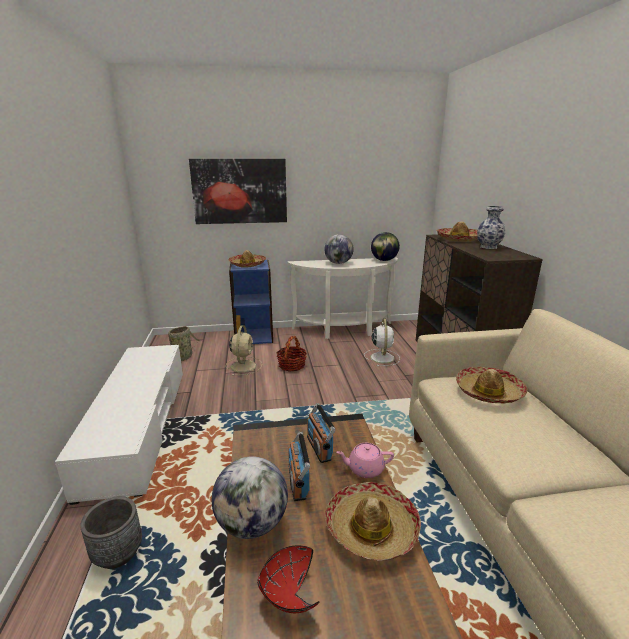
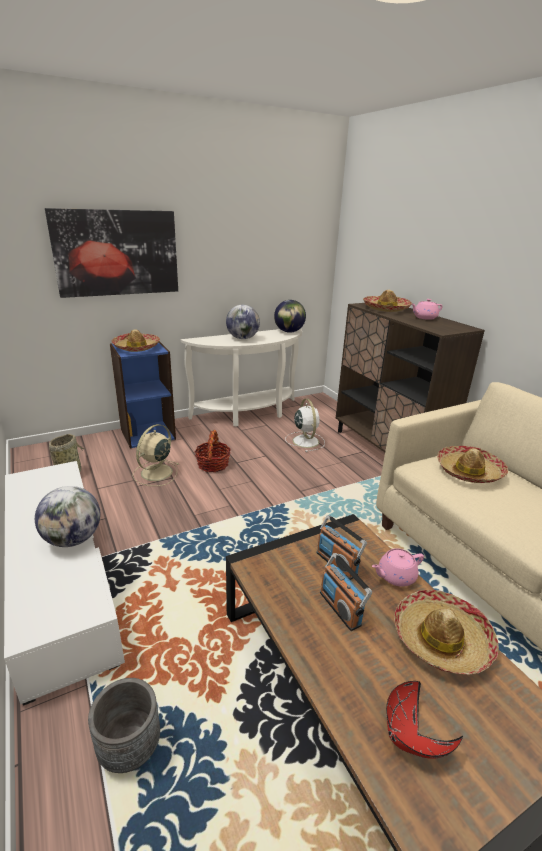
camera: 20 degrees left, 5 degrees up
(244, 365) = (155, 473): beige fan -> beige fan turned 135 degrees counterclockwise
(252, 523) = (325, 670): globe -> globe (73, 539)
(489, 247) = (424, 318): vase -> pink teapot

